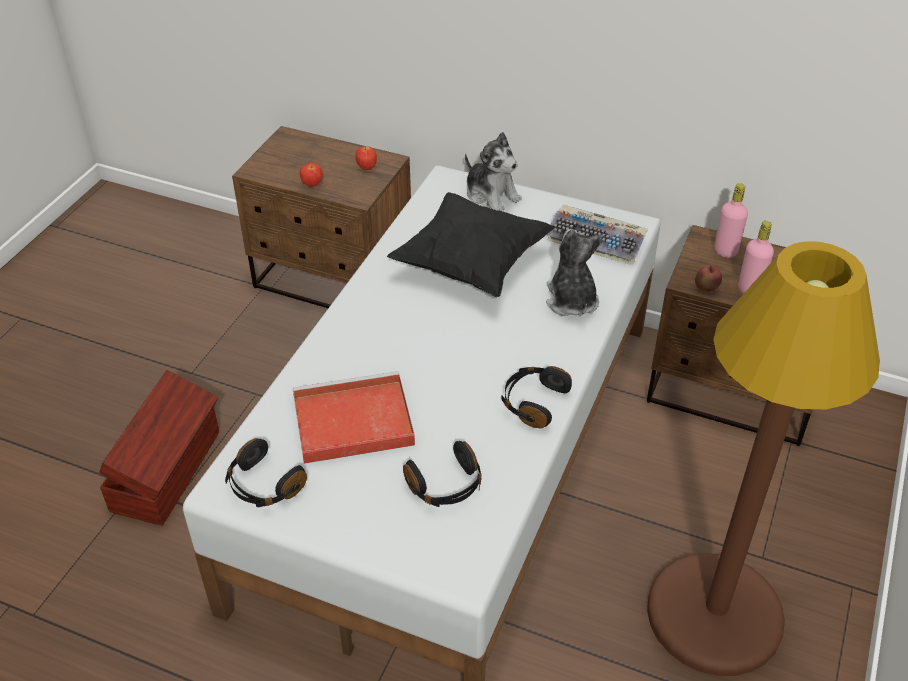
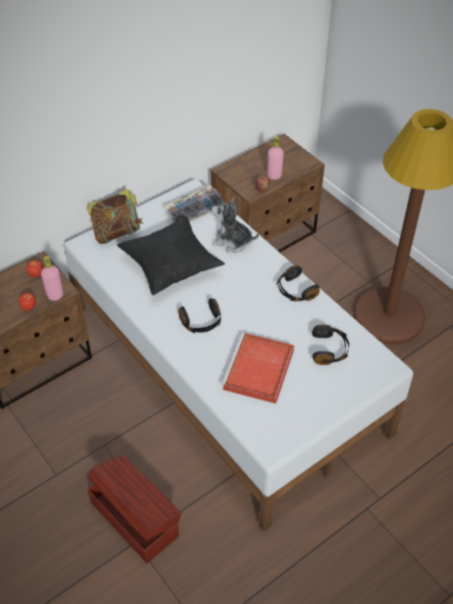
camera: 60 degrees left, 5 degrees up
(263, 485) = (280, 427): black headphones -> black headphones (201, 322)
(491, 195) = (117, 231): plush toy -> book
(725, 251) = (240, 169): pink bottle -> pink bottle (55, 295)

